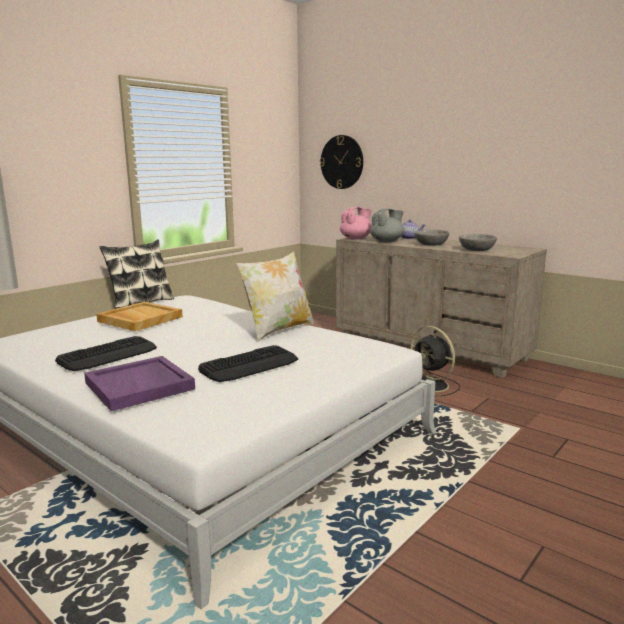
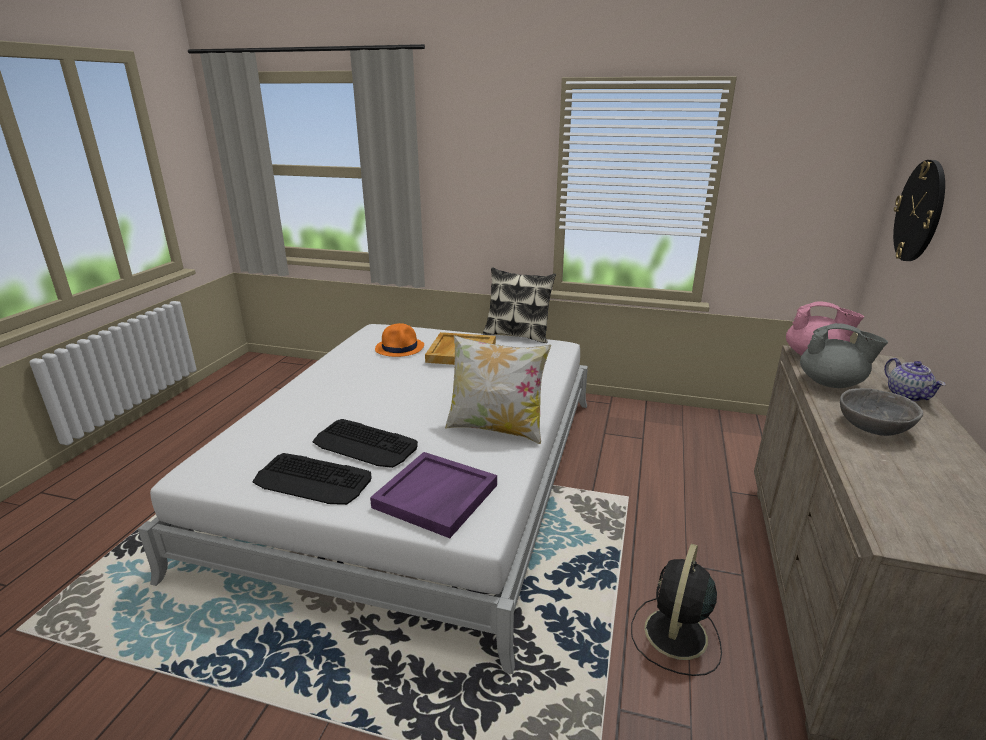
camera: 65 degrees right, 10 degrees up
(77, 338) = (400, 348): none -> orange hat
(108, 355) = (360, 374): keyboard -> keyboard (313, 480)
(140, 386) = (292, 411): purple tray -> purple tray (436, 497)
(477, 250) = (894, 485): grey bowl -> none

